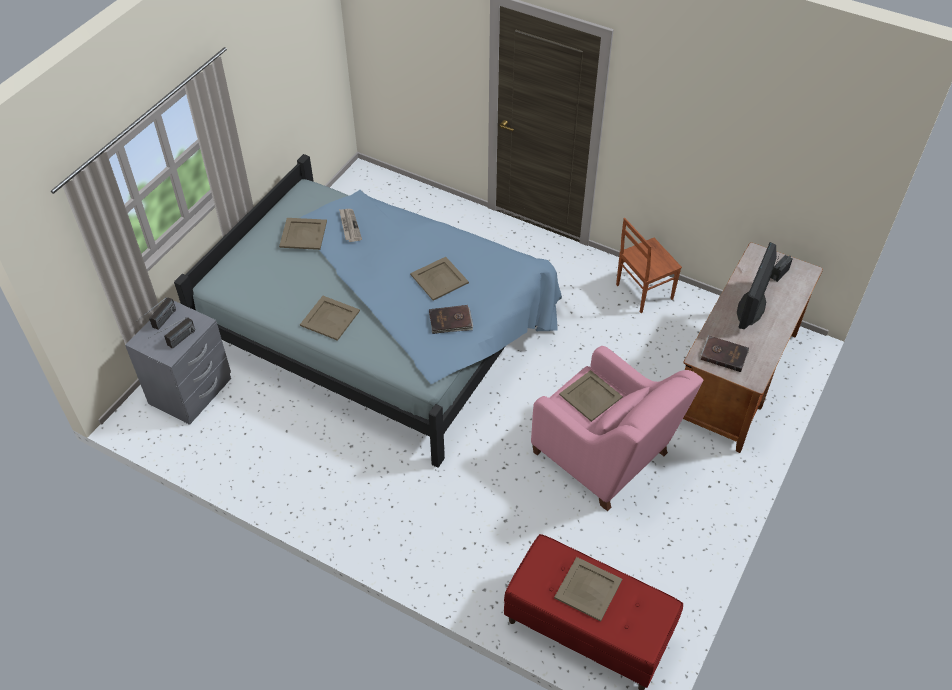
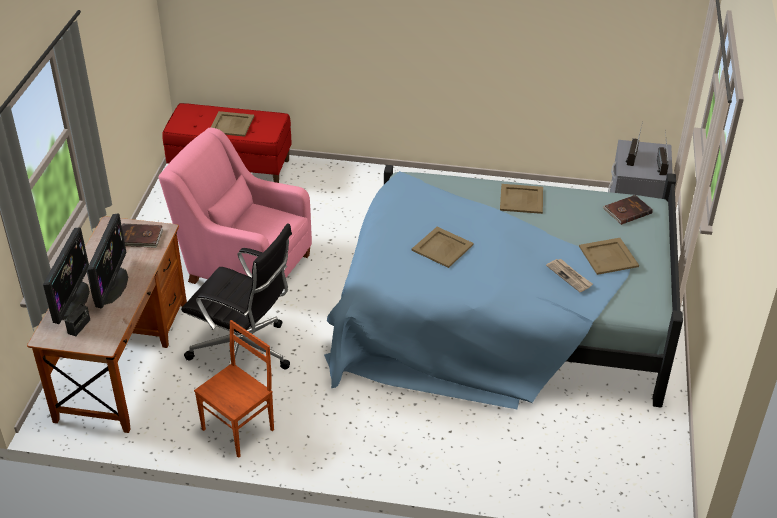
camera: 160 degrees right, 10 degrees down
(451, 321) = (409, 216): brown book -> brown book (627, 211)
(590, 396) = (262, 228): beige tray -> none
(625, 356) = (244, 353): none -> black office chair
(787, 301) = (72, 300): none -> monitor

